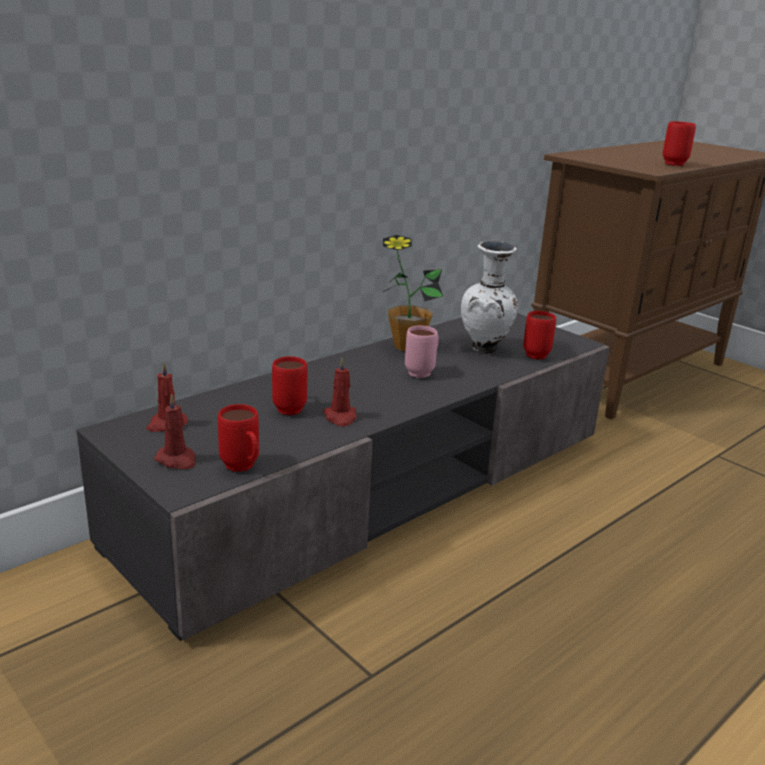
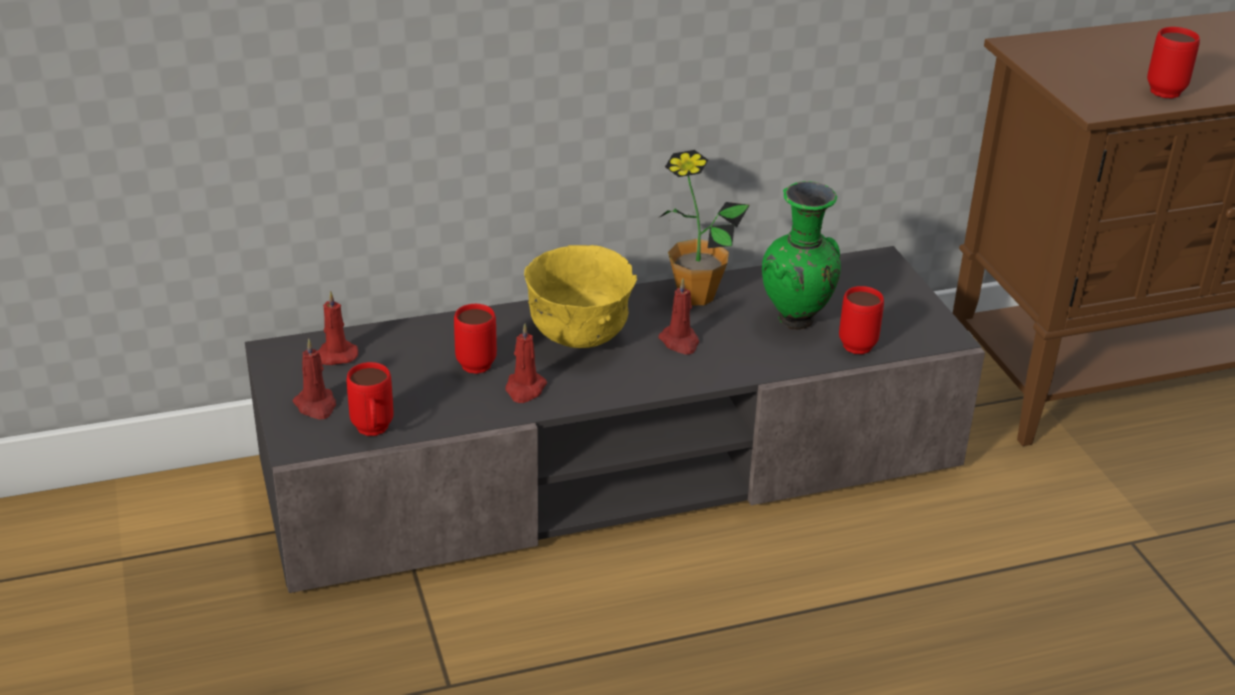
camera: 25 degrees right, 10 degrees up
(351, 381) = (579, 337): none -> yellow bowl
(423, 372) = (680, 342): pink mug -> red candle
(485, 350) = (796, 322): white vase -> green vase

